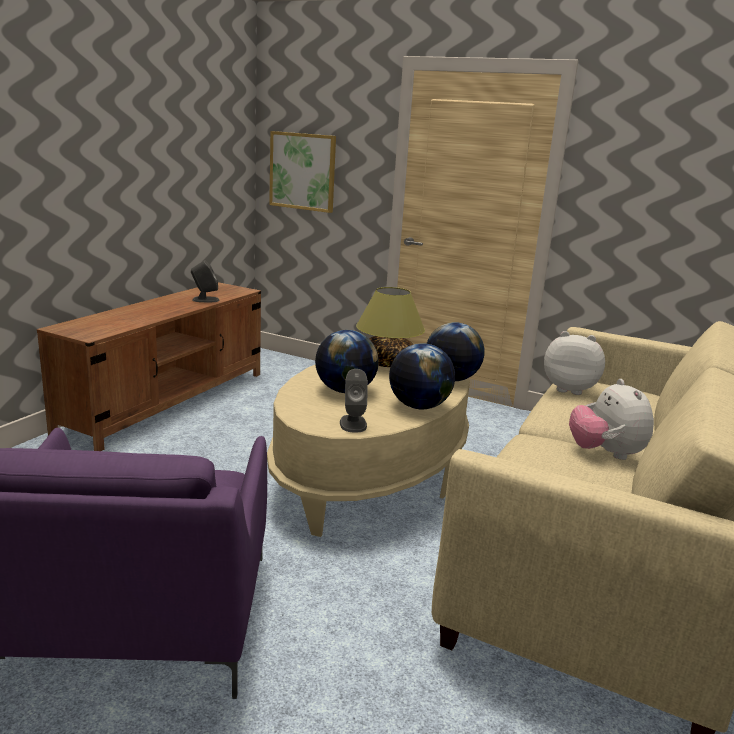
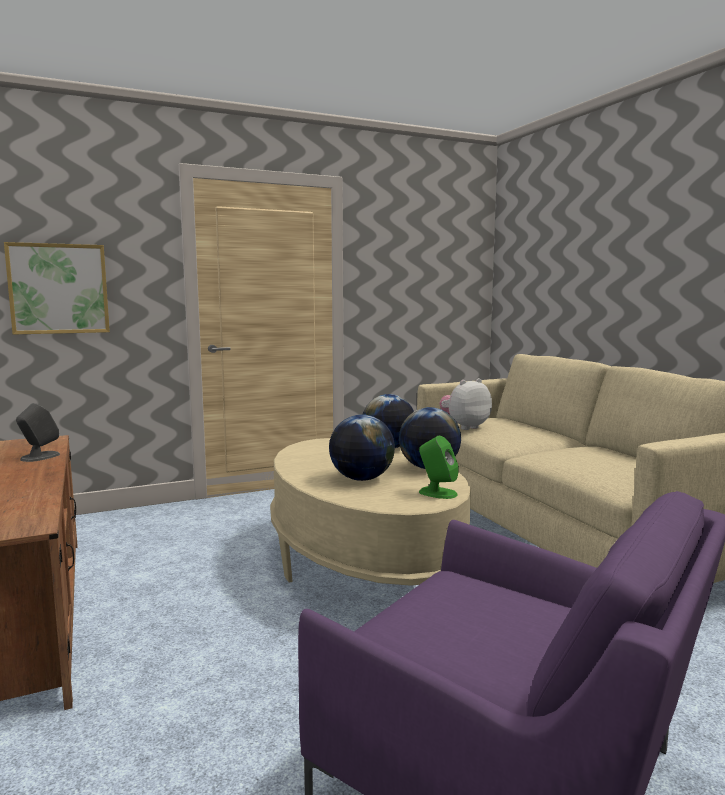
camera: 50 degrees left, 10 degrees down
(353, 423) = (437, 493): grey speaker -> green speaker
(388, 363) = (323, 454): table lamp -> none
(605, 454) = (572, 448): plush toy -> none

